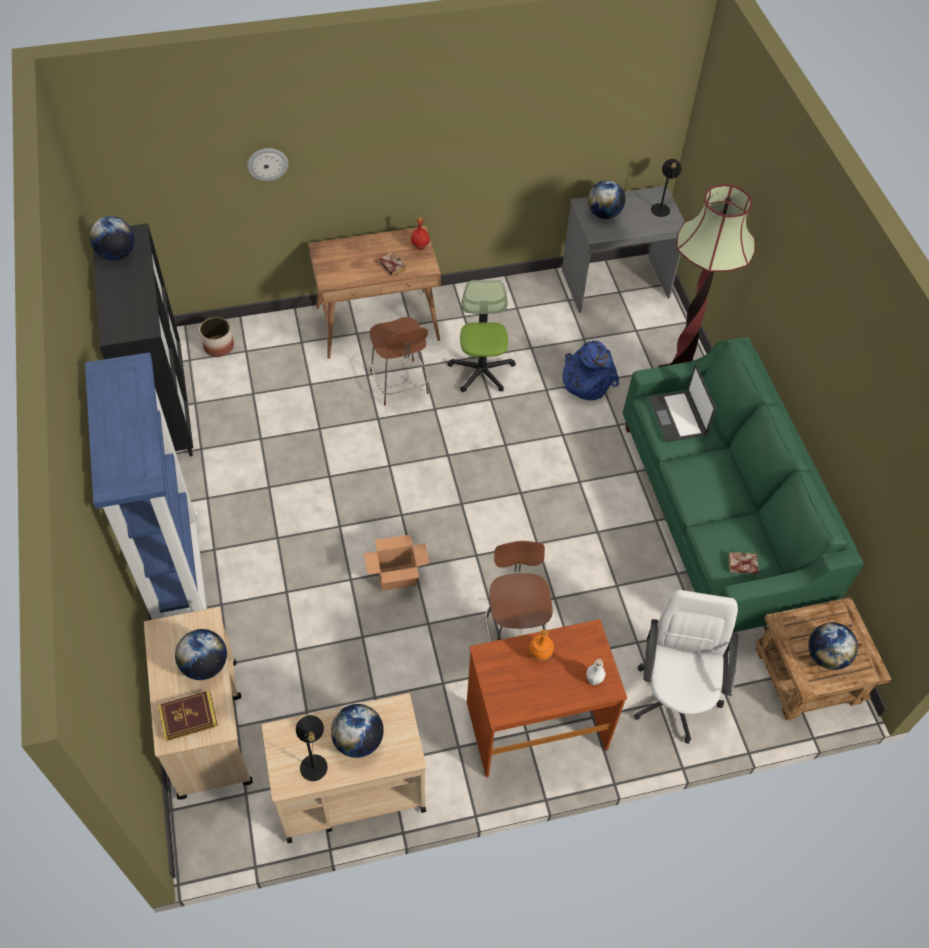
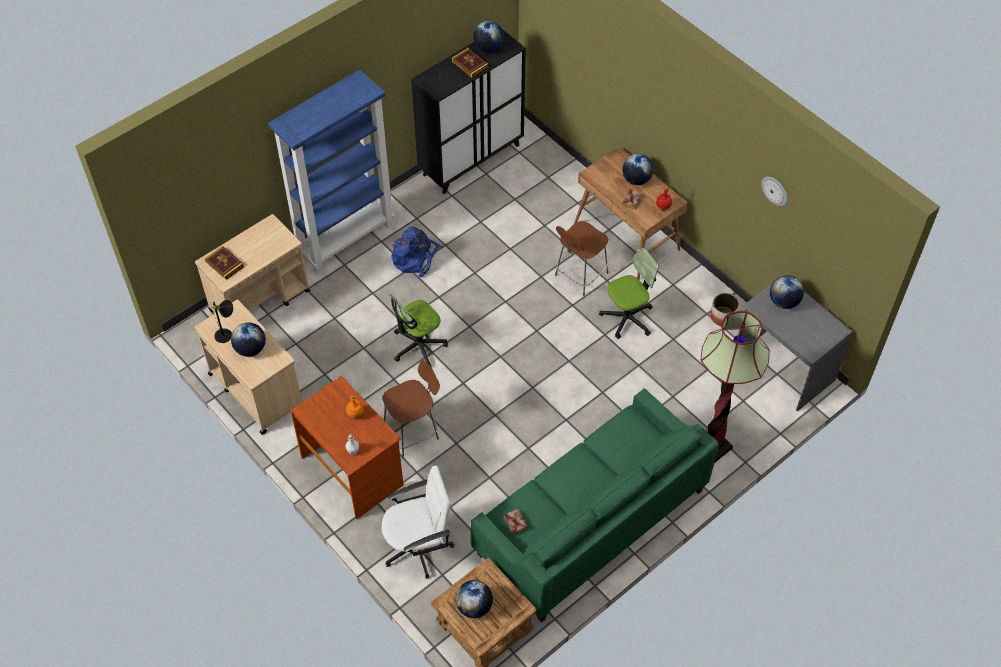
camera: 65 degrees right, 0 degrees up
(128, 281) = (470, 64): none -> book
(205, 665) = (260, 255): globe -> globe (636, 179)
(219, 346) = (541, 161): planter -> planter (723, 316)
(267, 163) = (612, 73): wall clock -> wall clock (775, 190)
(397, 577) = (418, 346): cardboard box -> office chair
(586, 380) = (666, 387): blue backpack -> blue backpack (415, 258)
(661, 207) = (822, 337): black table lamp -> none
(678, 417) = (627, 436): laptop -> none

